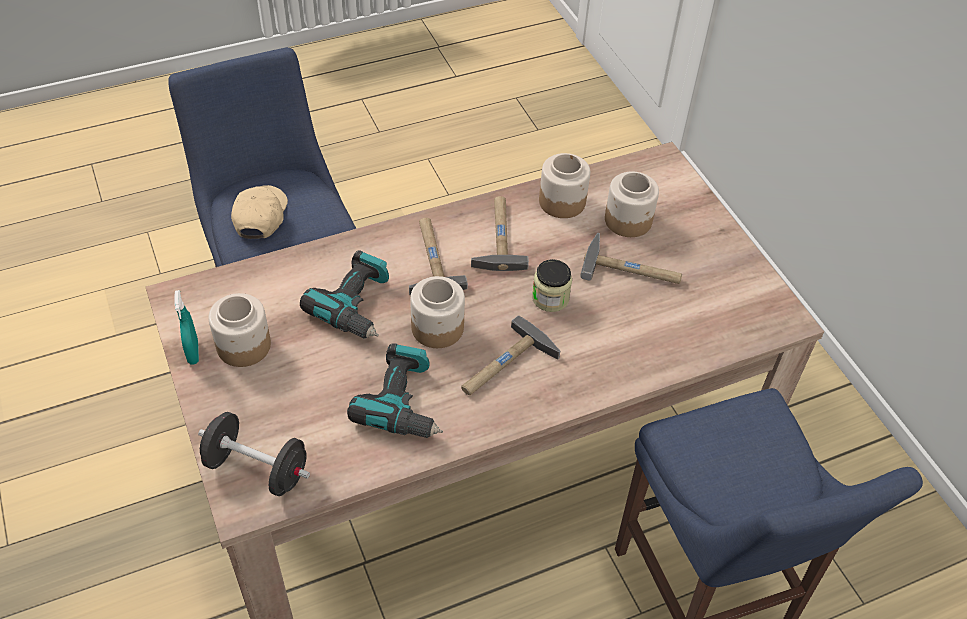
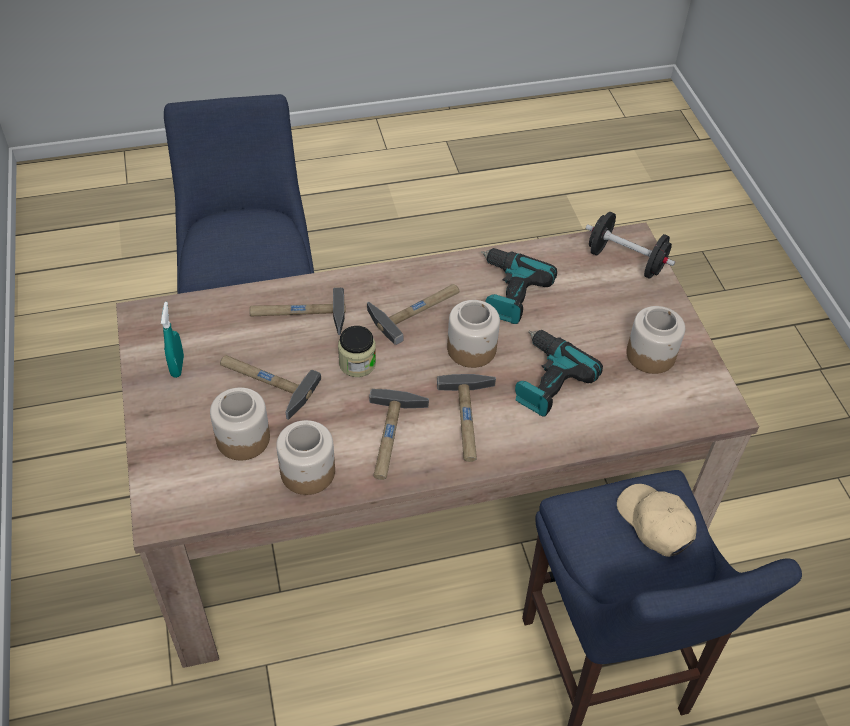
camera: 170 degrees left, 0 degrees up
(193, 353) = (695, 354): turquoise spray bottle -> turquoise spray bottle (177, 366)
(260, 216) = (655, 523): beige cap -> beige cap turned 135 degrees clockwise
(630, 342) = (298, 315): none -> hammer

